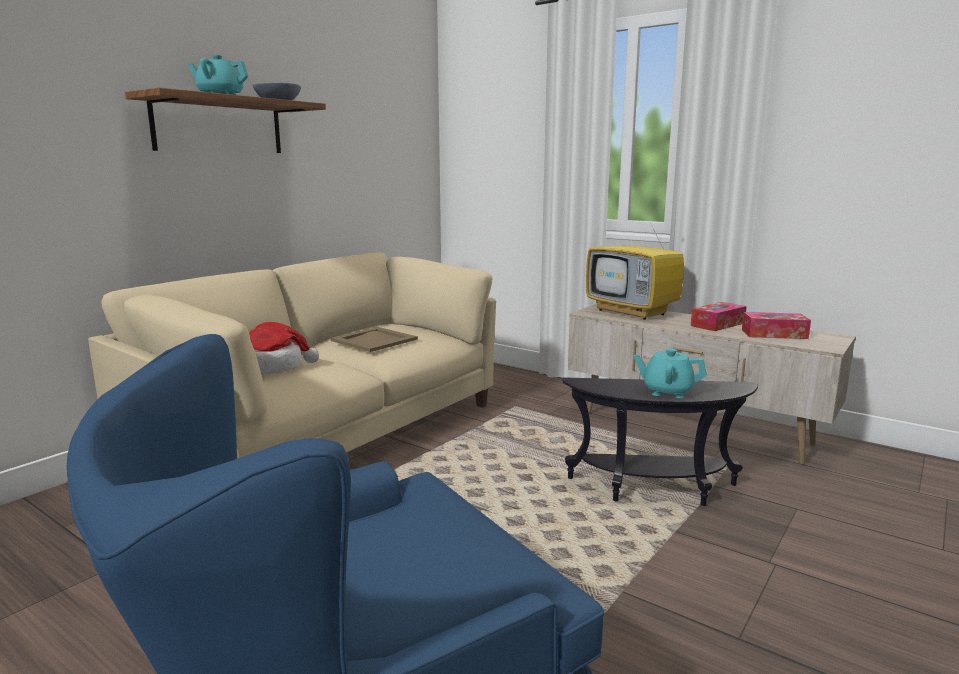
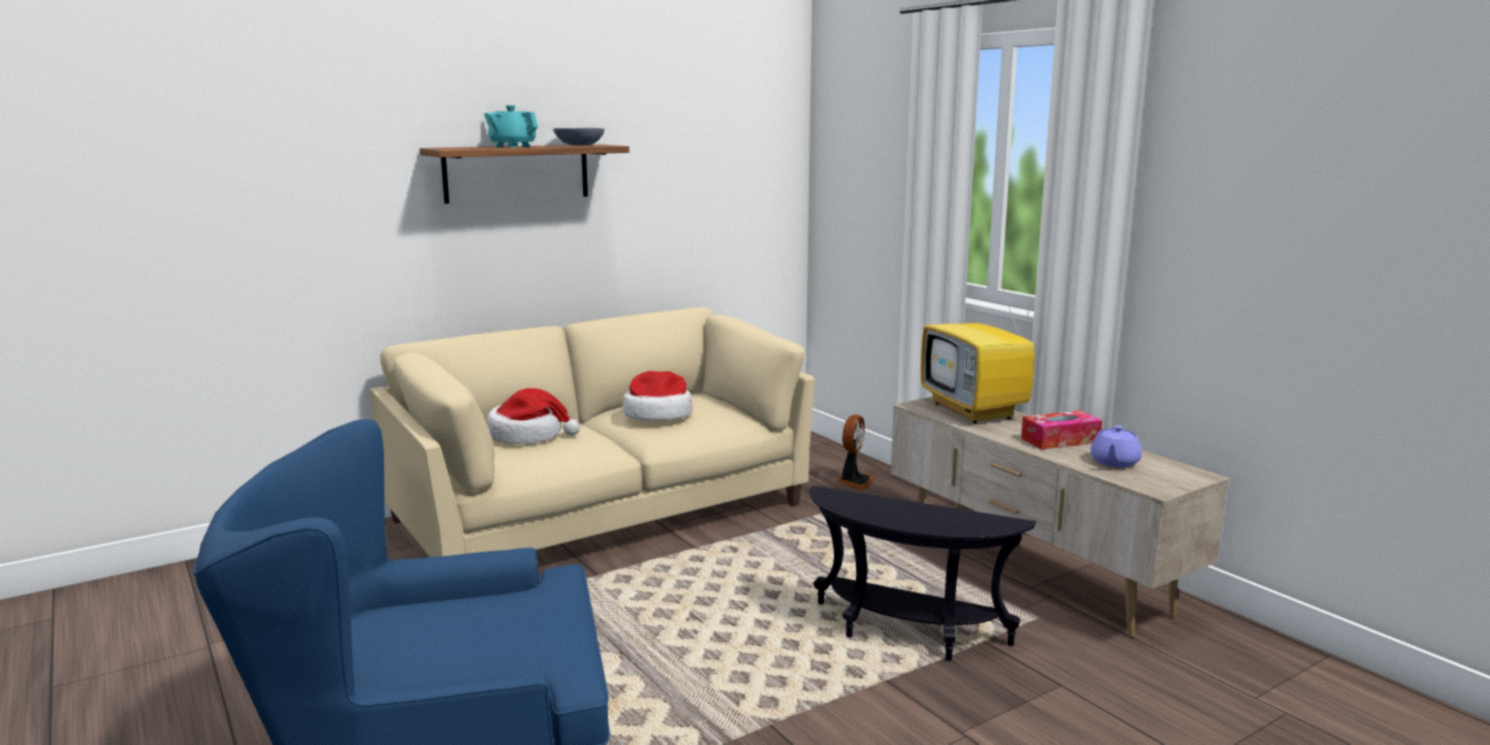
camera: 20 degrees right, 0 degrees up
(373, 340) = (658, 414): beige tray -> hat
(513, 384) = (854, 482): none -> fan
(667, 391) = (909, 518): turquoise teapot -> none
(774, 334) = (1114, 462): tissue box -> purple teapot

